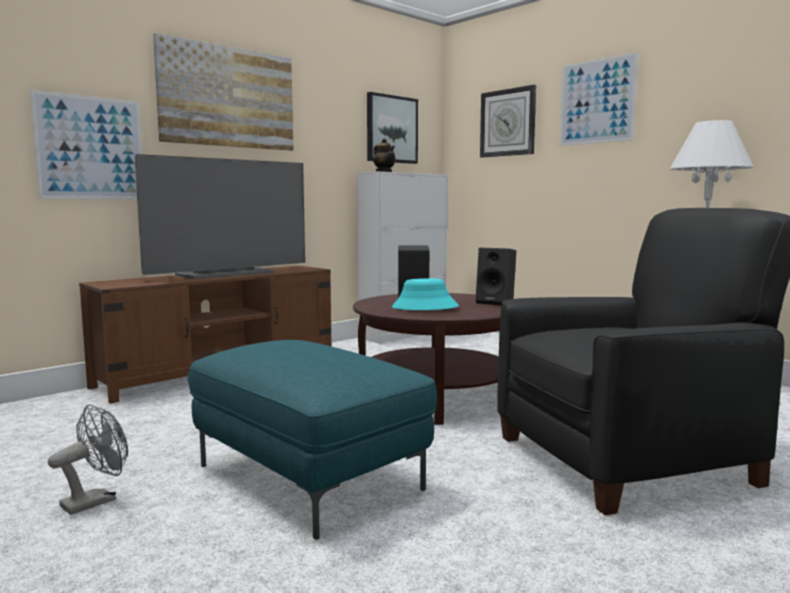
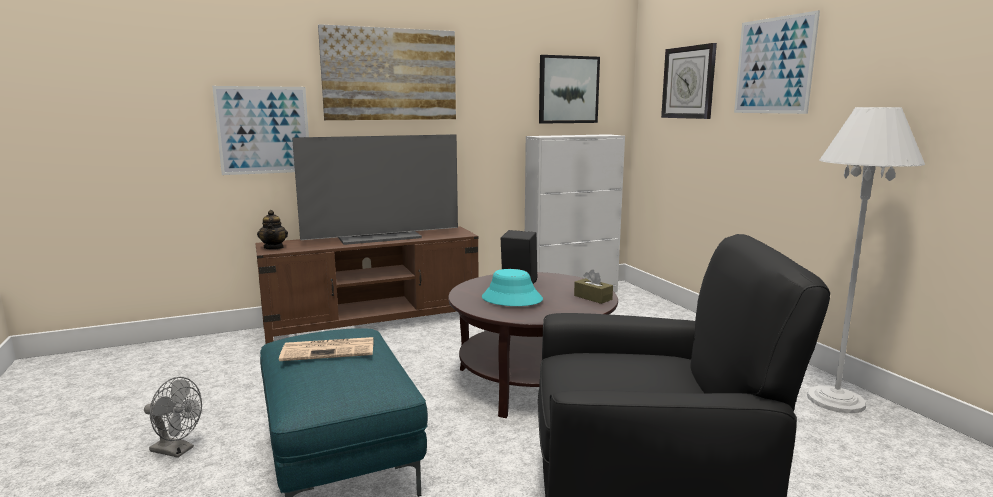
camera: 20 degrees right, 5 degrees up
(96, 500) = (177, 450): grey fan -> grey fan turned 45 degrees clockwise
(298, 349) = (330, 350): none -> newspaper
(384, 172) = (551, 136): teapot -> teapot (274, 247)
(496, 302) = (593, 297): black speaker -> brown tissue box

